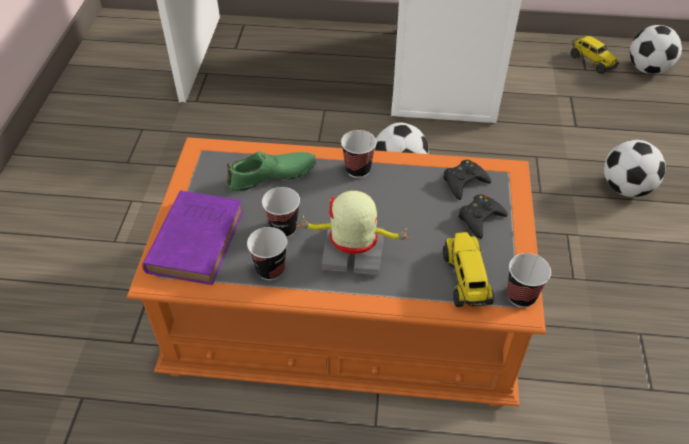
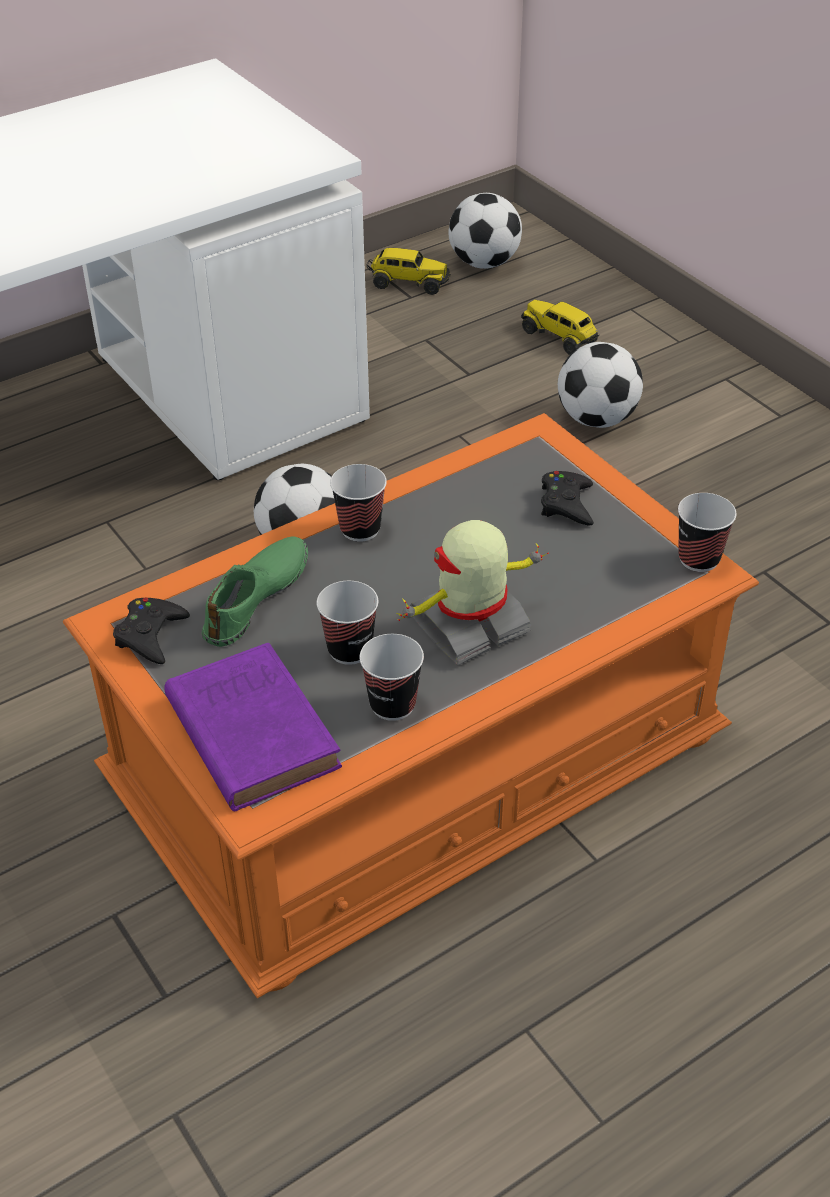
camera: 40 degrees left, 5 degrees down
(464, 182) = (503, 474): black game controller -> black game controller (150, 635)
(466, 280) = (626, 577): toy truck -> toy truck (559, 337)

